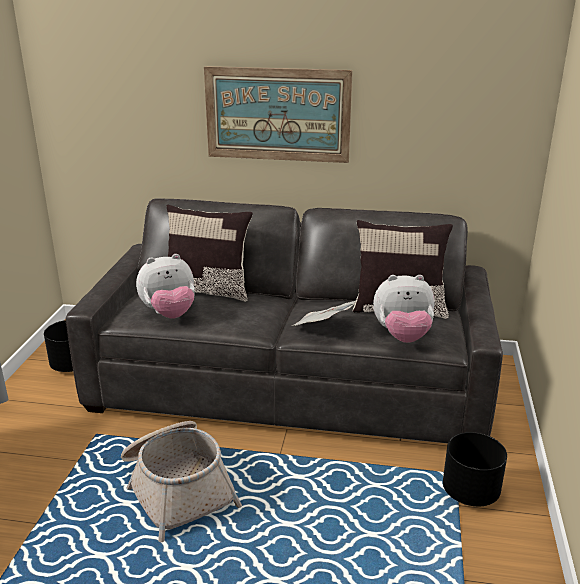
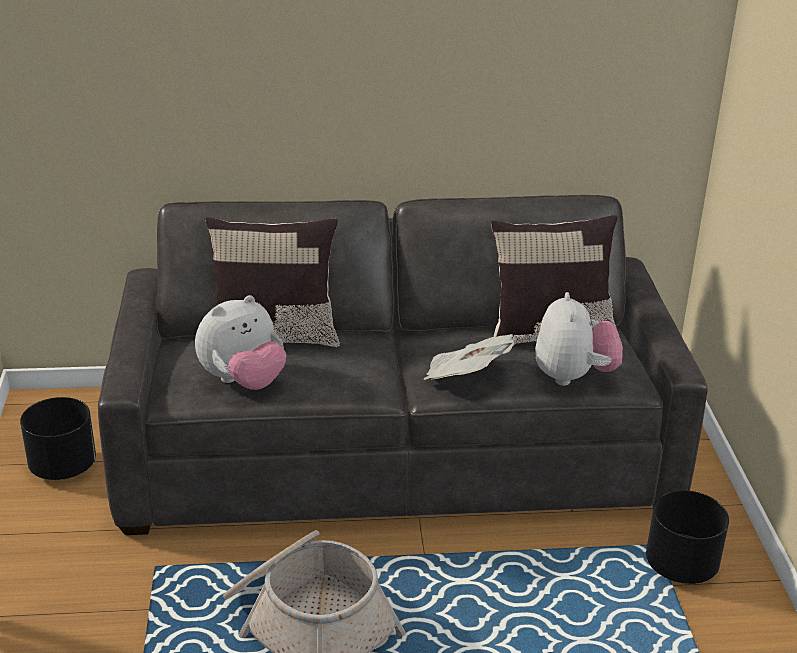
camera: 15 degrees left, 5 degrees up
(277, 114) = (350, 69): picture -> none
(402, 336) = (573, 376): plush toy -> plush toy turned 75 degrees counterclockwise

